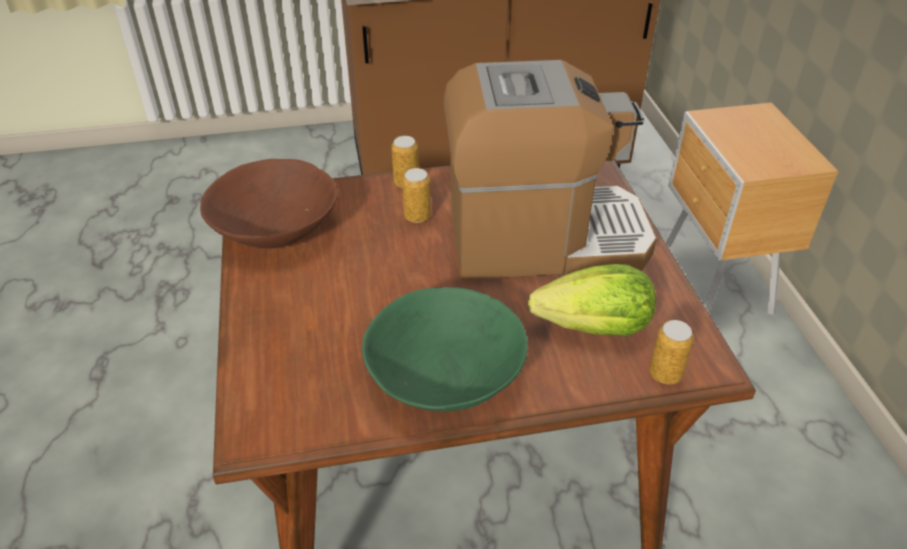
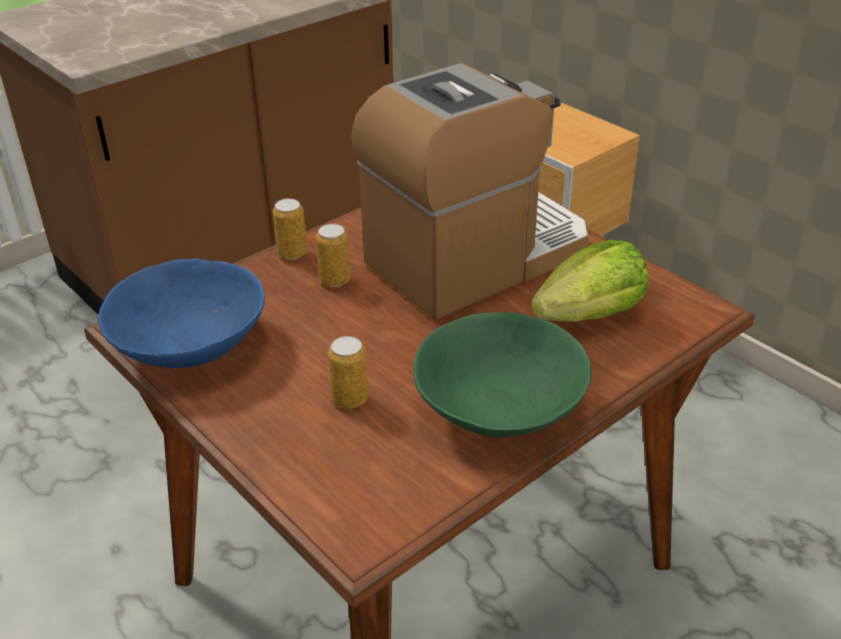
camera: 30 degrees left, 5 degrees down
(276, 229) = (190, 344): brown bowl -> blue bowl
(665, 374) = (680, 329): can -> can (350, 399)

